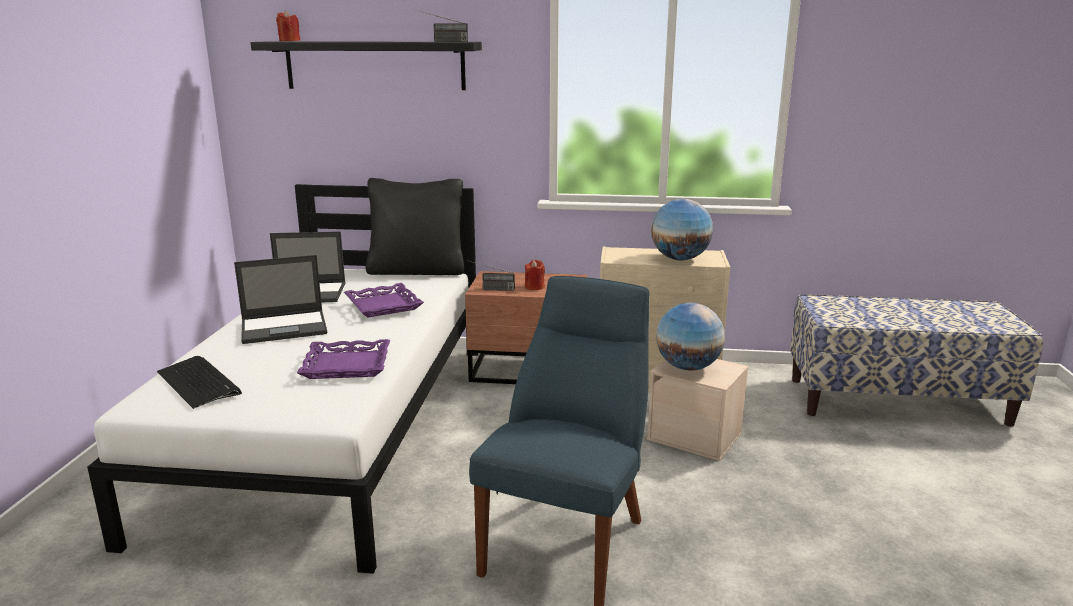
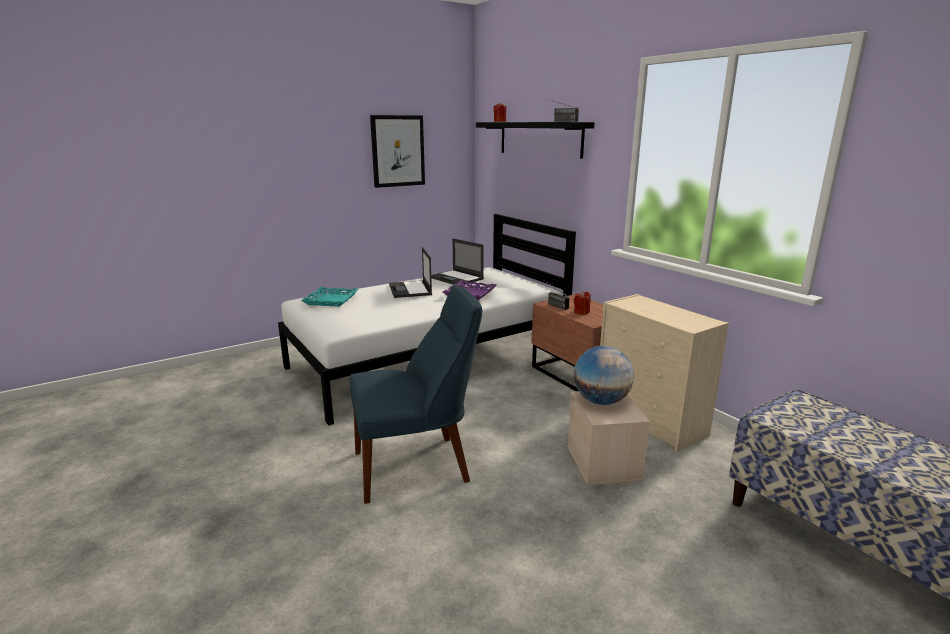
camera: 50 degrees right, 0 degrees up
(127, 97) = (398, 151): none -> picture
(199, 383) = (331, 300): keyboard -> turquoise tray
(285, 327) = (410, 290): laptop -> laptop turned 45 degrees clockwise
(347, 365) = (390, 314): purple tray -> none
(417, 270) = (535, 283): black pillow -> none
(679, 259) = (669, 317): globe -> none

